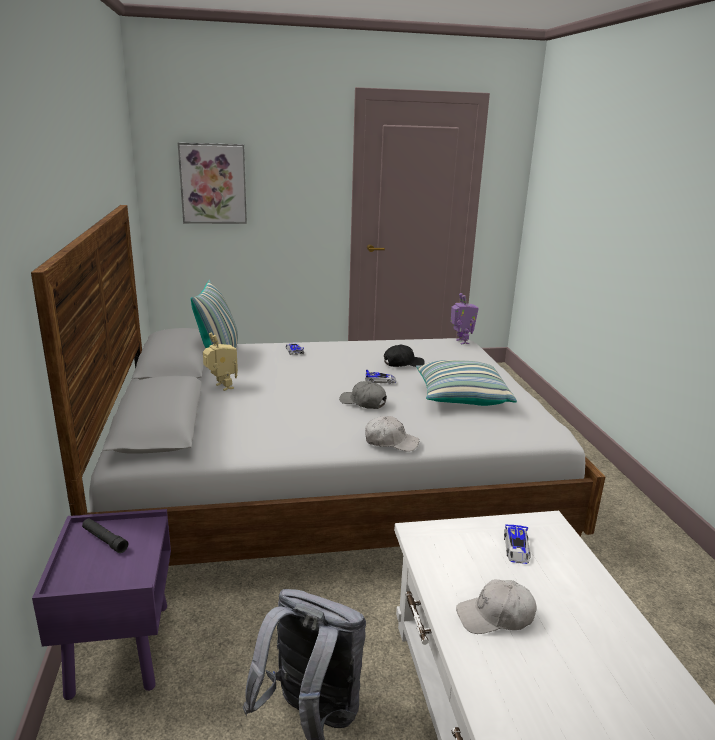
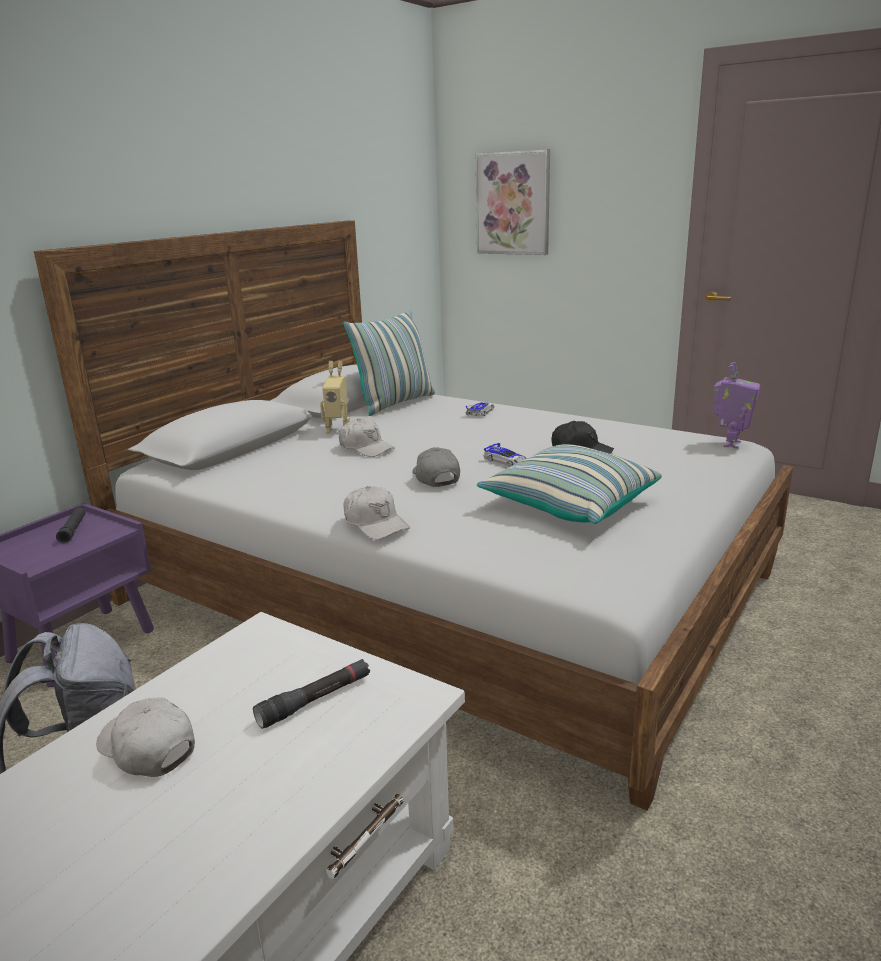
camera: 45 degrees right, 0 degrees up
(221, 387) = (339, 429): toy robot -> toy robot turned 90 degrees clockwise
(274, 395) = (366, 448): none -> white cap
(516, 549) = (315, 700): toy car -> black flashlight

